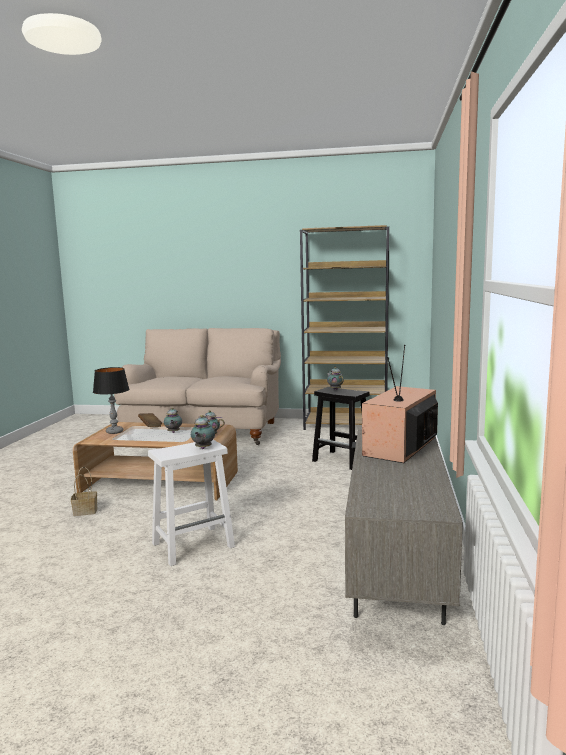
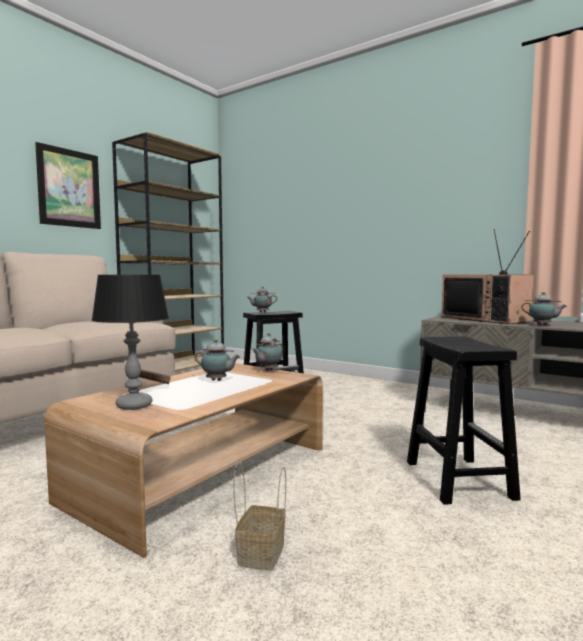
camera: 65 degrees left, 5 degrees down
(194, 545) = (457, 479): white stool -> black stool
(202, 448) = (466, 340): teapot -> teapot (543, 325)
(271, 275) = (69, 188): none -> picture

